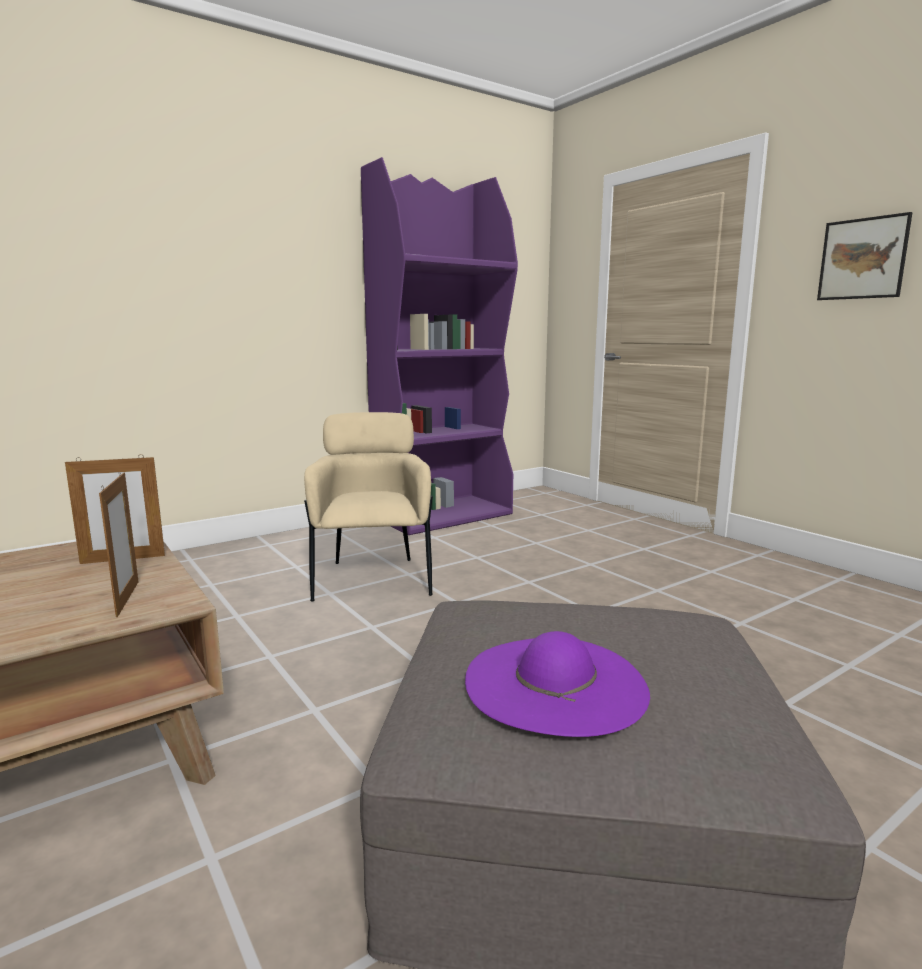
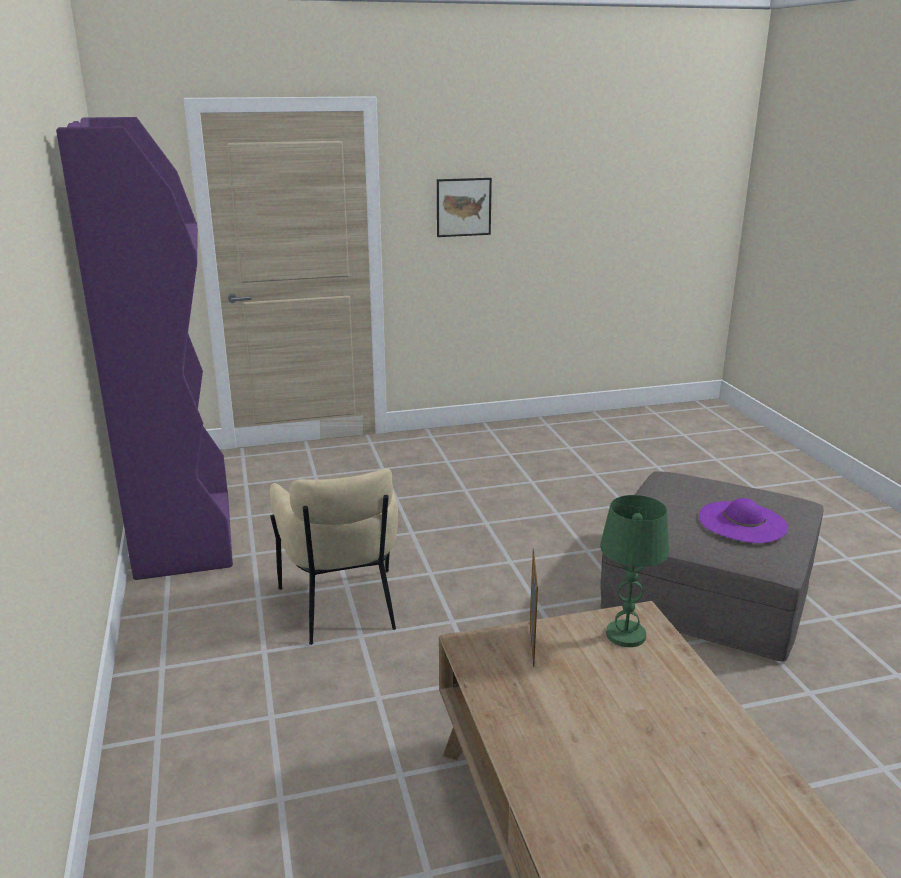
camera: 70 degrees left, 10 degrees up
(127, 598) = (625, 635): picture frame -> green table lamp
(372, 579) = (343, 606): beige armchair -> beige armchair turned 120 degrees counterclockwise

